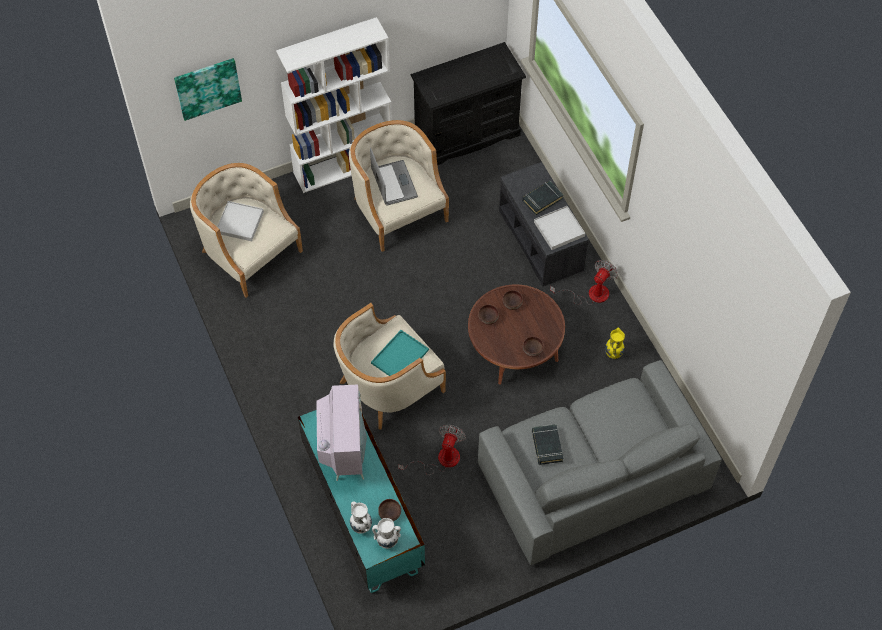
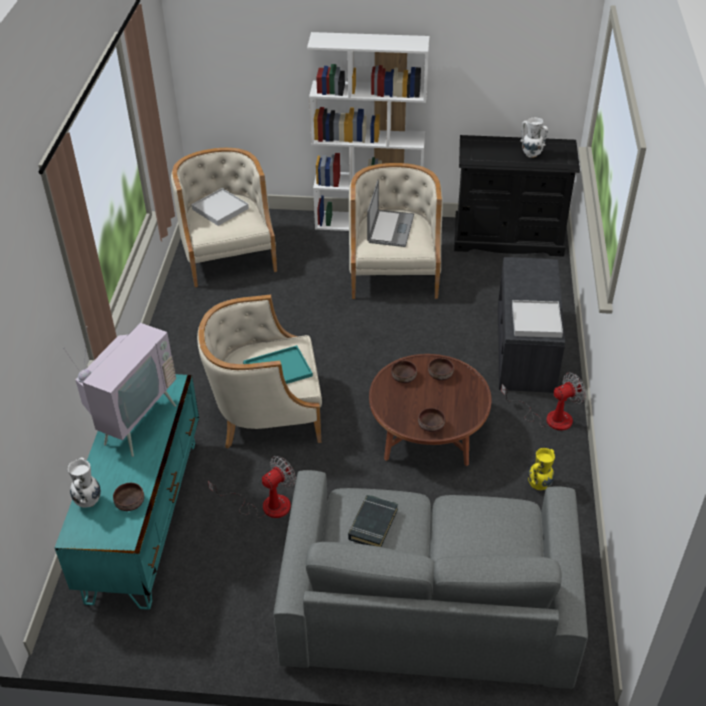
camera: 30 degrees right, 15 degrees down
(207, 88) = (233, 52): picture -> none
(387, 541) = (102, 530): white vase -> white vase (531, 154)
(542, 199) = (535, 289): black book -> none

